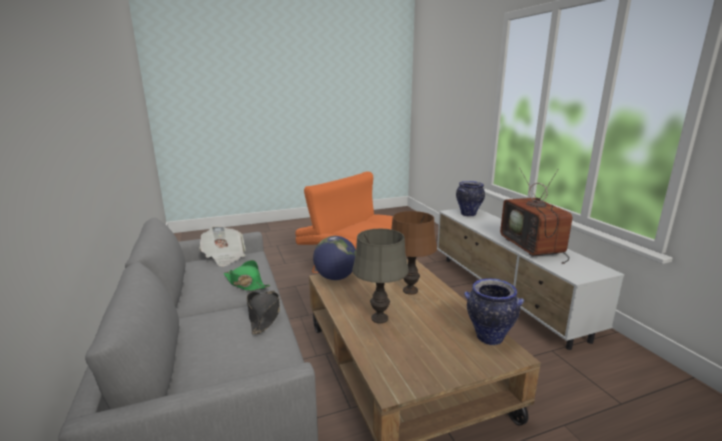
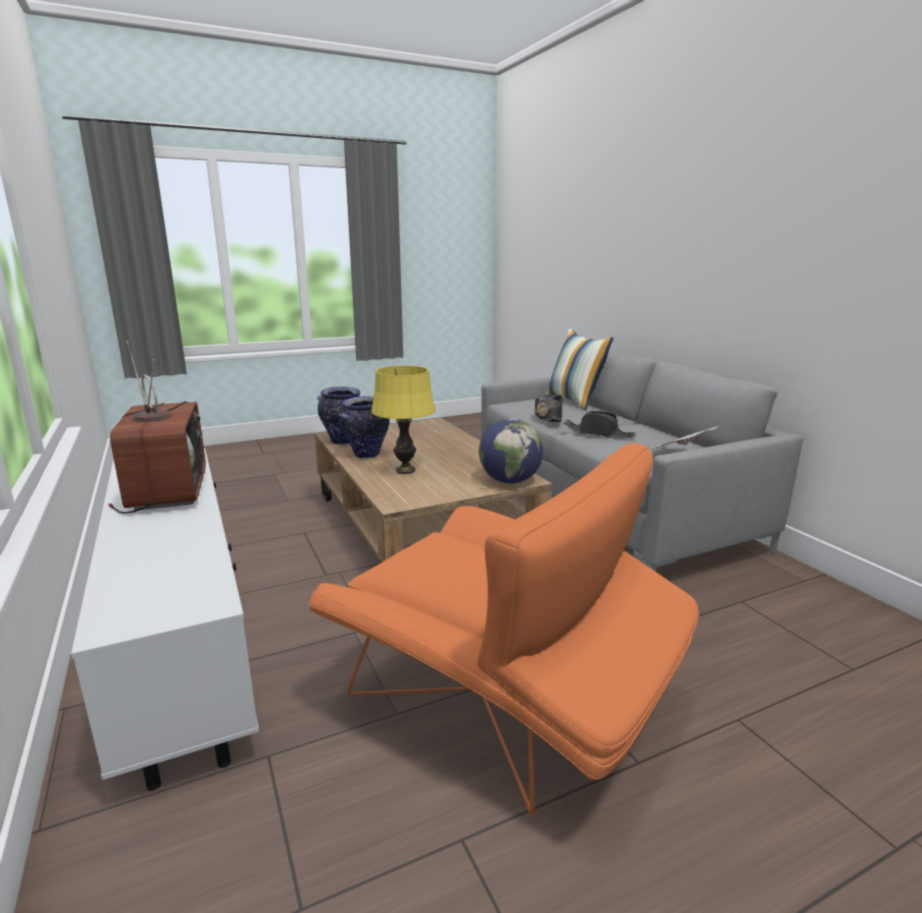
camera: 175 degrees right, 0 degrees up
(185, 363) = (575, 401): none -> pillow
(246, 284) = (598, 433): green hat -> black hat
(380, 318) = (444, 449): grey table lamp -> none
(410, 290) = (405, 470): brown table lamp -> yellow table lamp
(468, 214) = (162, 593): vase -> vase (366, 455)

